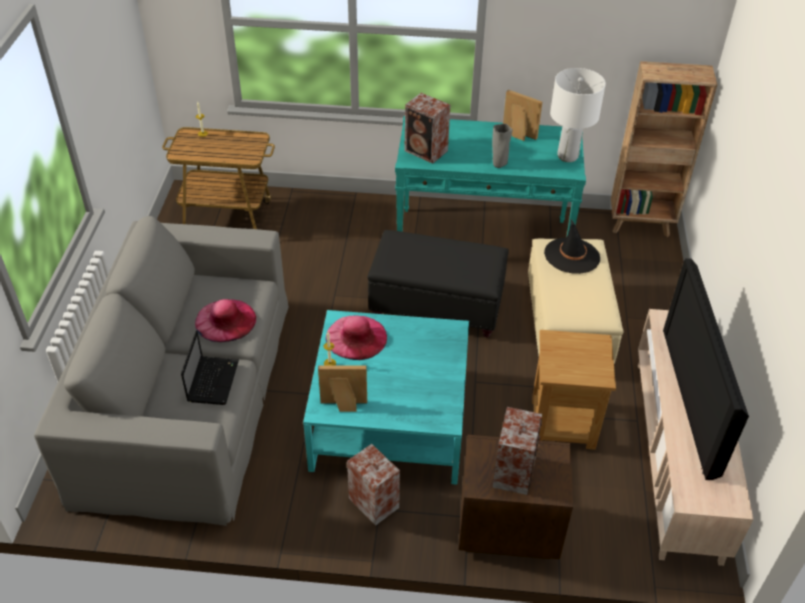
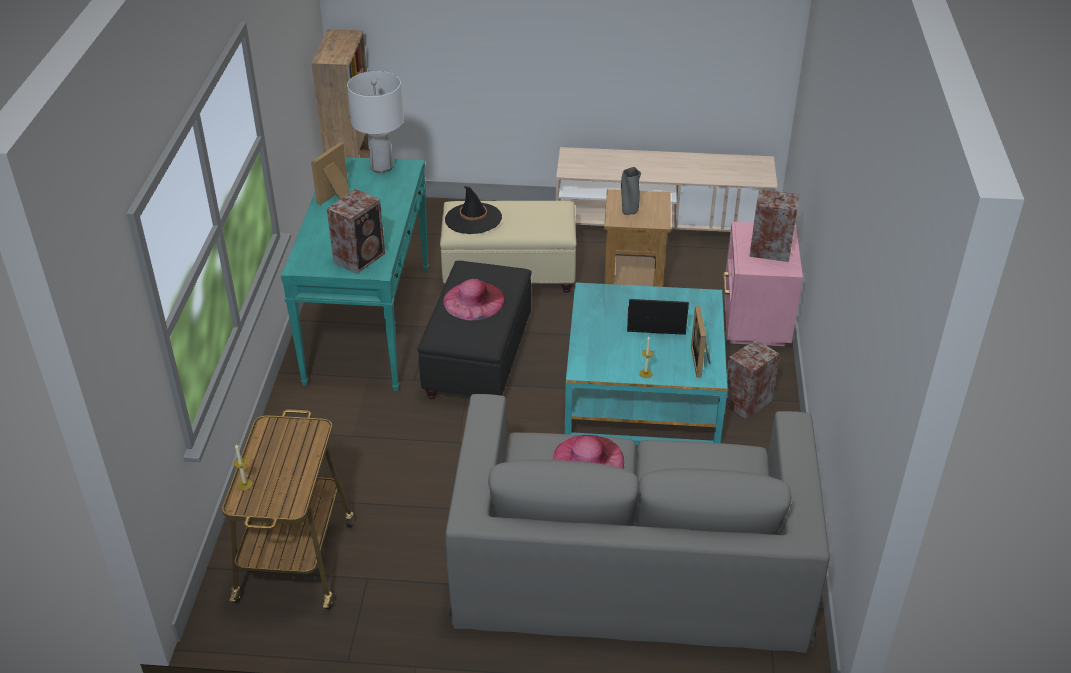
camera: 90 degrees left, 5 degrees down
(213, 380) = (682, 460): laptop -> laptop (654, 323)
(356, 337) = (606, 356): pink hat -> pink hat (474, 300)
(498, 164) = (392, 210): grey vase -> grey vase (629, 212)
(506, 527) = (754, 322): brown nightstand -> pink nightstand
(694, 400) = (663, 166): television -> none

